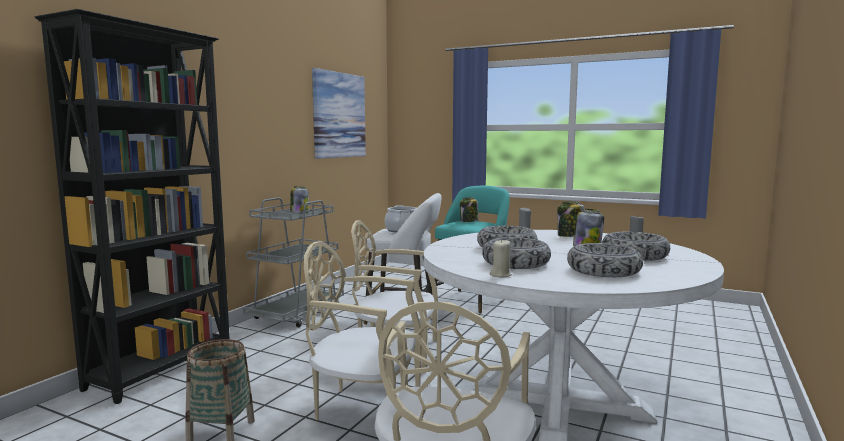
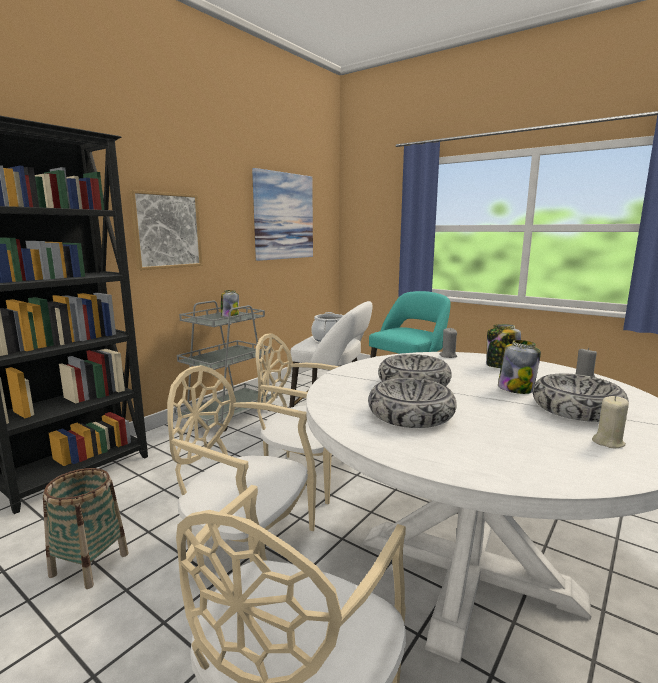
camera: 10 degrees right, 5 degrees up
(238, 127) = (167, 230): none -> picture
(469, 221) = (405, 329): jar -> none
(500, 275) = (379, 438): beige candle -> beige candle (608, 442)
(603, 271) = (524, 439): bowl -> none

